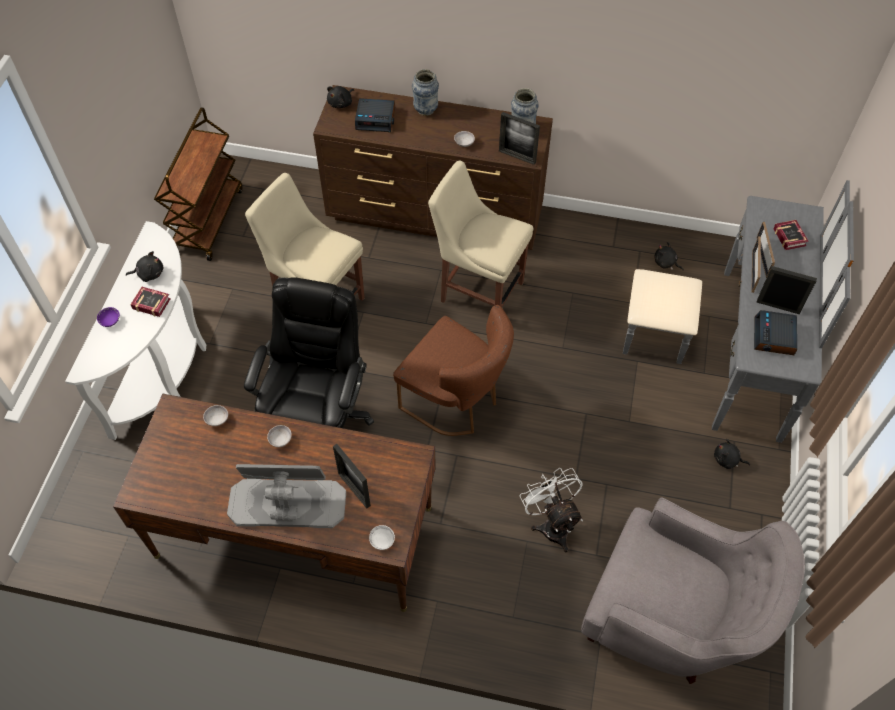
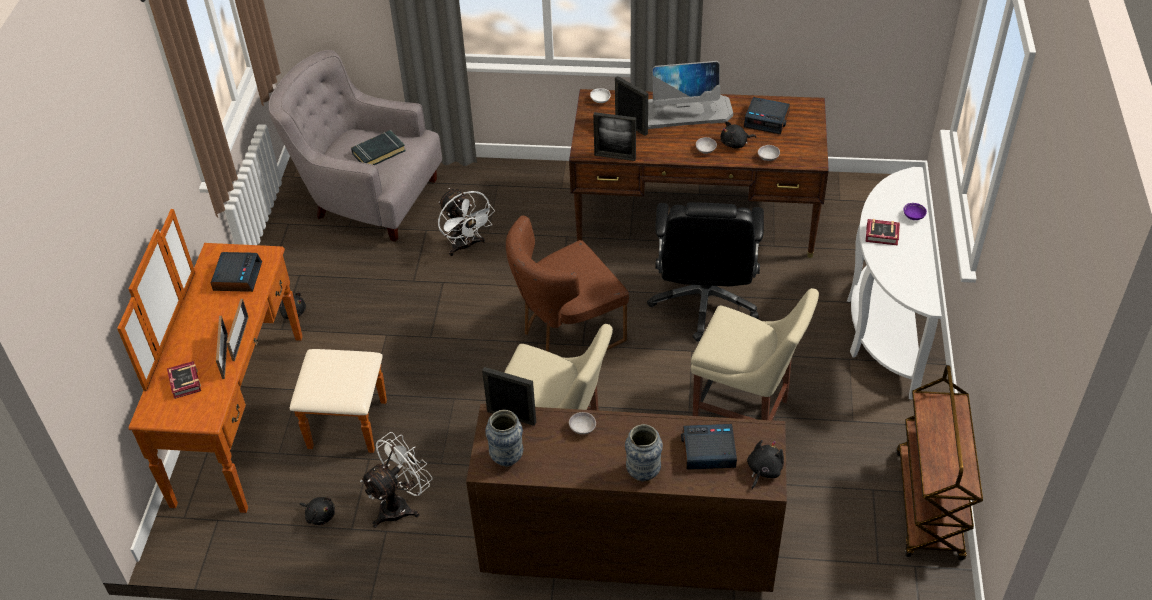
camera: 175 degrees right, 10 degrees down
(149, 273) = (902, 262): black plush toy -> black plush toy (735, 143)
(195, 477) = (767, 120): none -> alarm clock
(456, 401) = (566, 332): brown chair -> brown chair turned 60 degrees counterclockwise
(603, 264) = (400, 505): none -> white fan
(658, 581) = (378, 152): none -> black book
(728, 349) = (265, 418): grey dresser -> brown dresser
(778, 306) = (224, 305): picture frame -> picture frame (615, 157)

